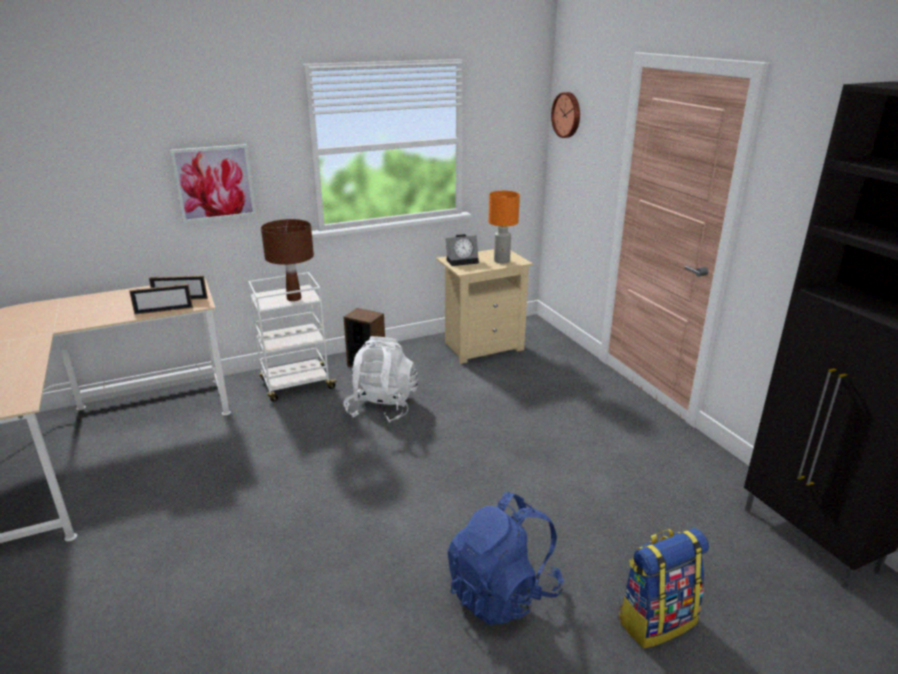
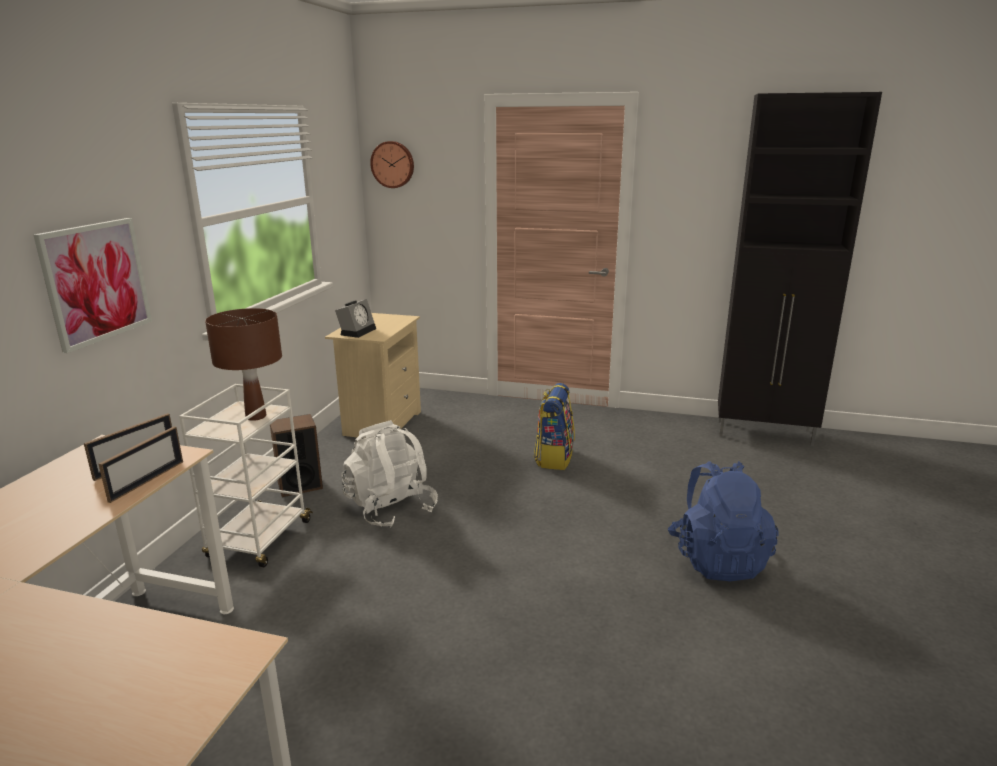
camera: 50 degrees left, 5 degrees down
(501, 260) = (391, 321): orange table lamp -> none
(656, 620) = (794, 513): backpack -> backpack (554, 458)

